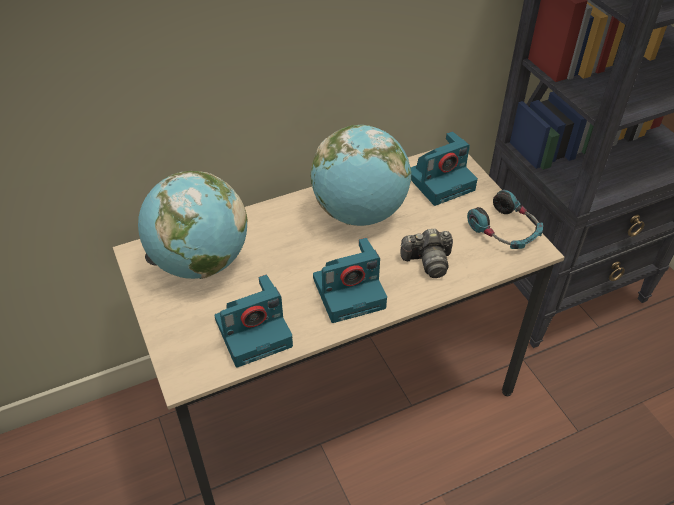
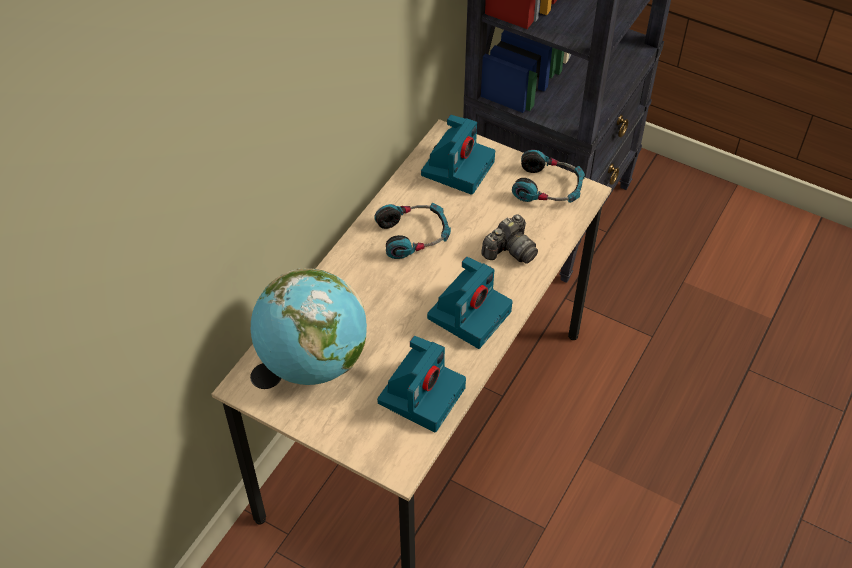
camera: 35 degrees left, 5 degrees up
(360, 213) = (413, 235): globe -> headphones

